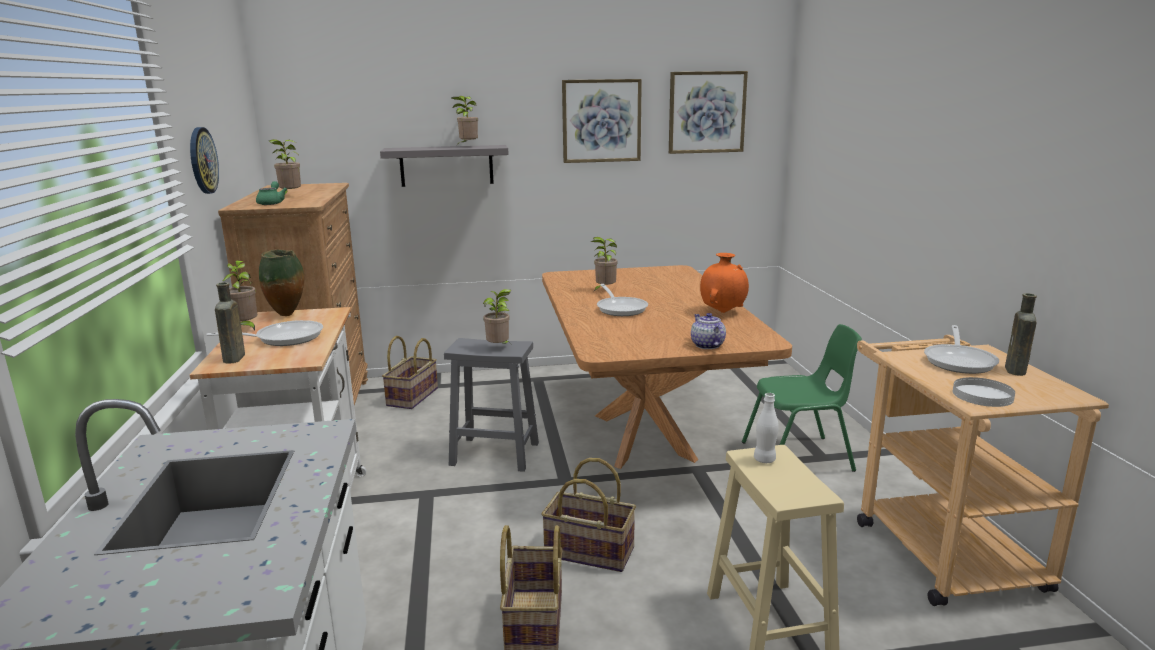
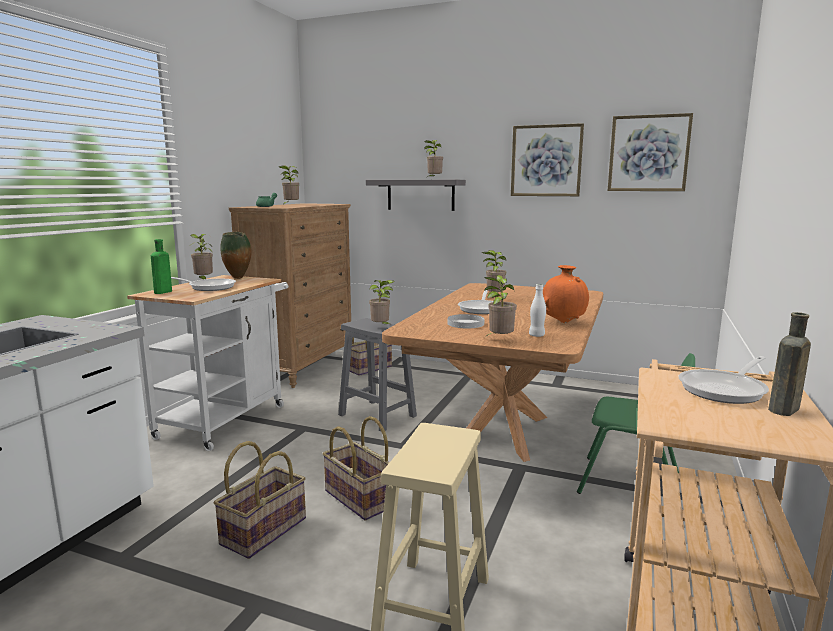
camera: 30 degrees right, 5 degrees down
(202, 160) = (219, 172): wall clock -> none
(234, 359) = (162, 292): brown bottle -> green bottle
(706, 345) = (499, 340): teapot -> potted plant
(764, 460) = (440, 436): white bottle -> white bottle (536, 335)
(982, 395) = (687, 420): white plate -> white plate (465, 323)

